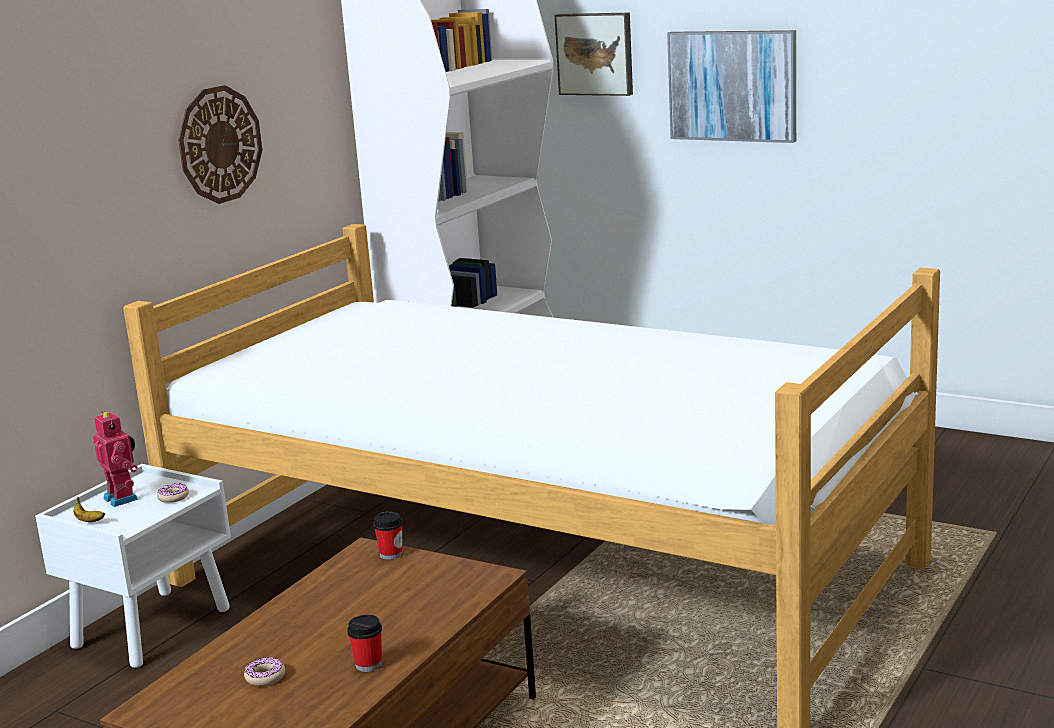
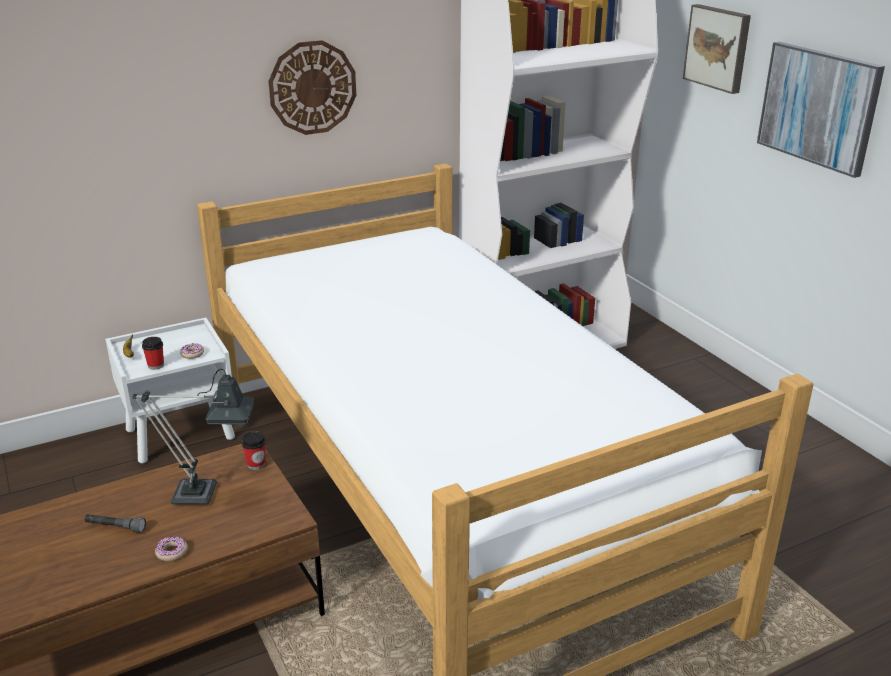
camera: 30 degrees right, 10 degrees up
(123, 498) = (167, 343): toy robot -> none
(265, 677) = (63, 541): donut -> donut (172, 552)
(309, 647) = (115, 527): none -> grey flashlight
(368, 664) = (125, 563): cup -> cup (156, 365)
(372, 591) = (206, 494): none -> table lamp

